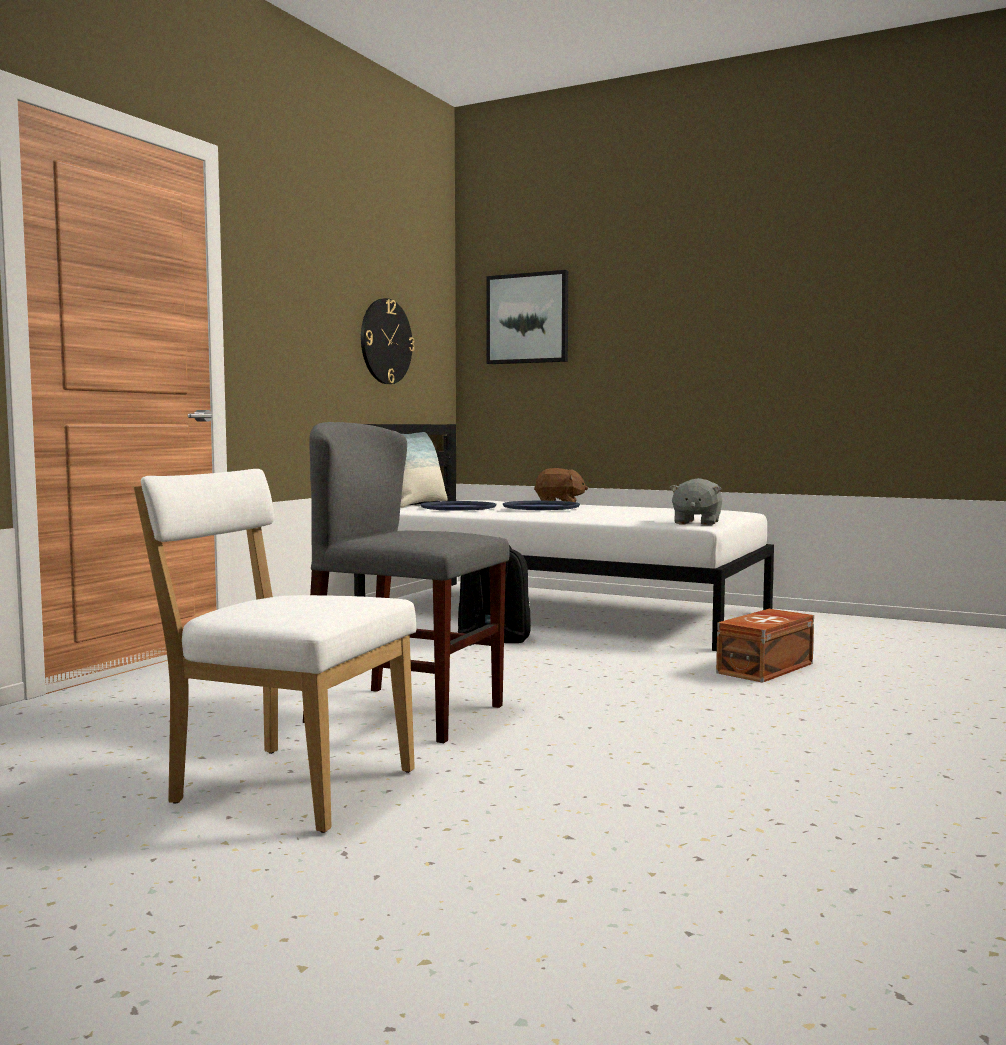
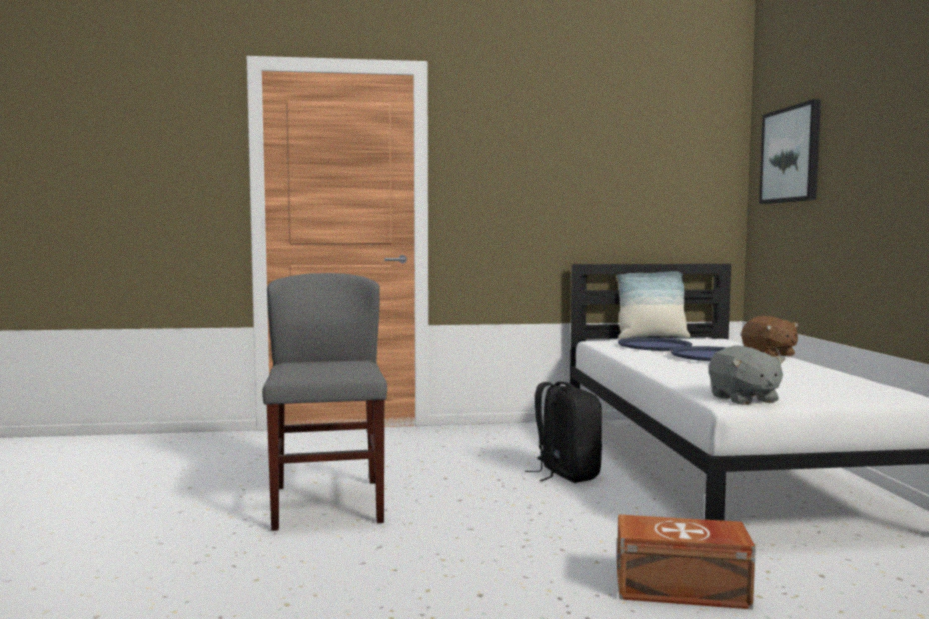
camera: 55 degrees right, 0 degrees up
(285, 785) = (153, 517): white chair -> none
(385, 341) = (629, 190): wall clock -> none
(696, 523) = (743, 399): grey plush toy -> grey plush toy turned 90 degrees counterclockwise

